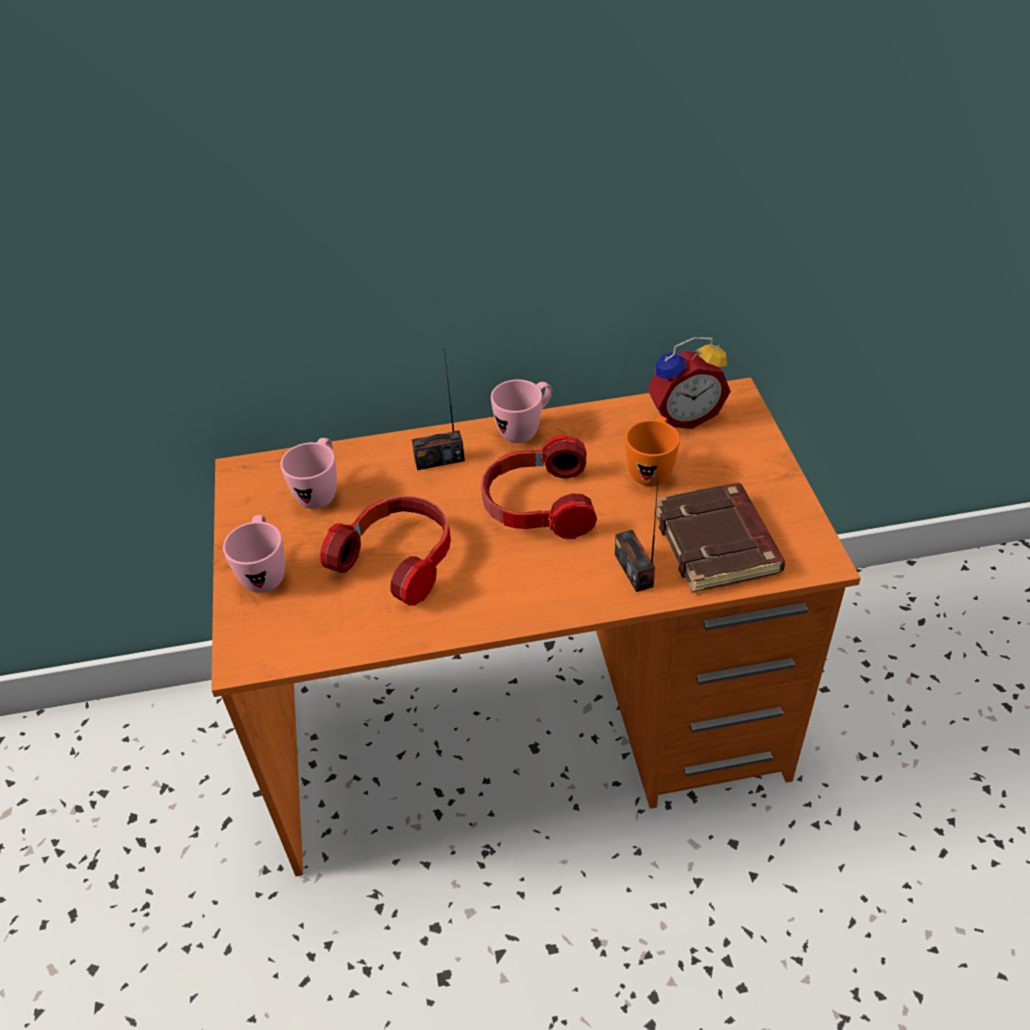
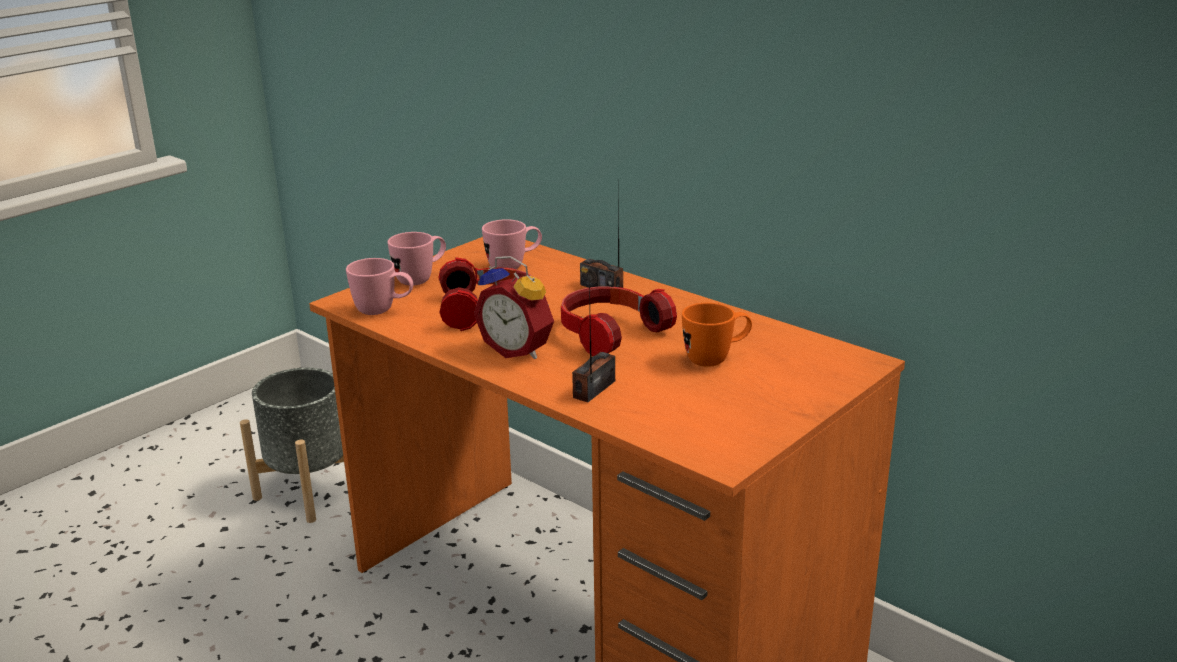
camera: 50 degrees right, 20 degrees down
(116, 851) = (311, 490): none -> grey planter
(525, 430) = (681, 302): pink mug -> pink mug (383, 311)
(683, 415) = (802, 350): alarm clock -> alarm clock (519, 350)
(718, 544) = (674, 412): brown book -> none

